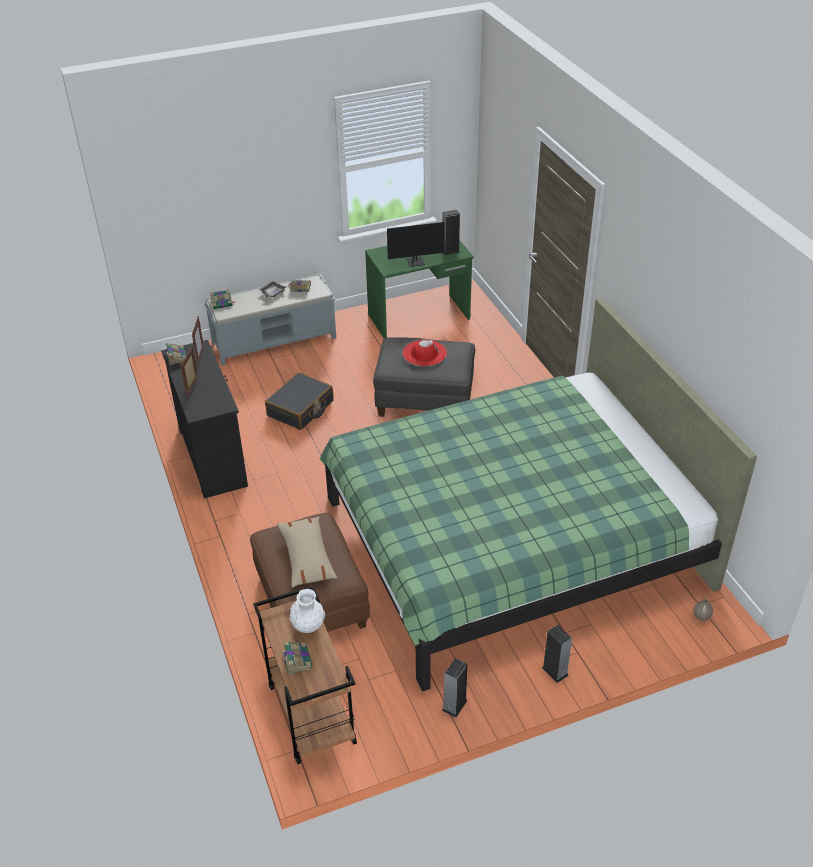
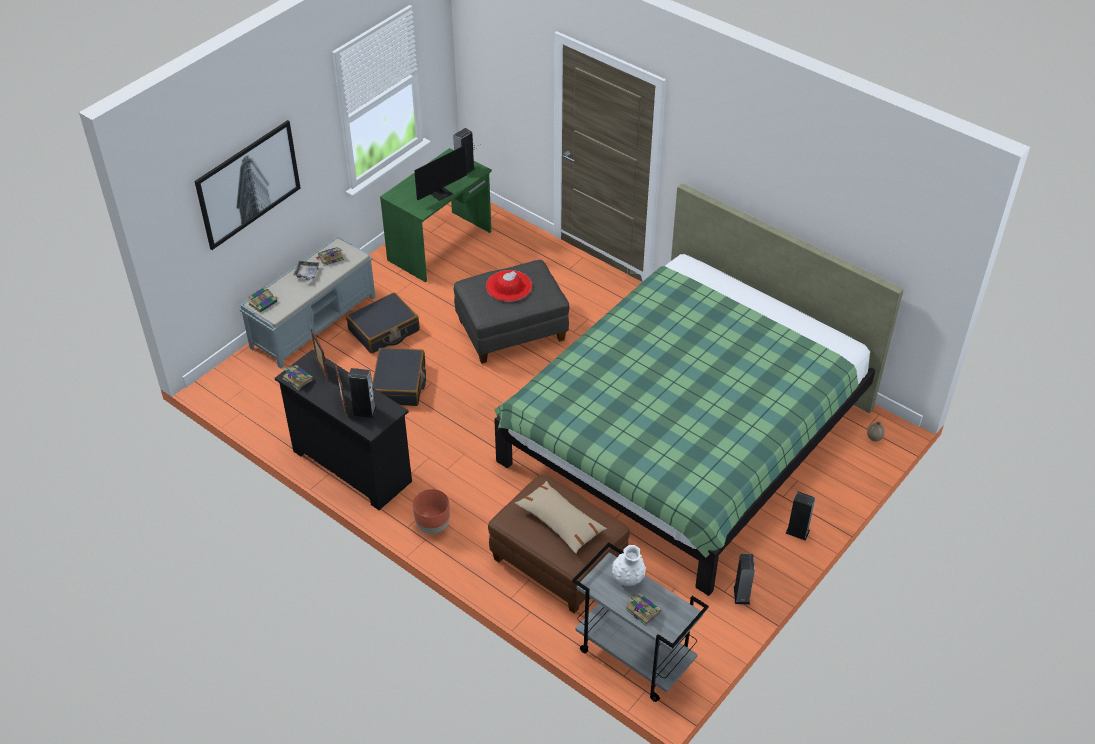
camera: 30 degrees left, 5 degrees up
(204, 398) = (364, 411): none -> speaker
(226, 190) = (247, 183): none -> picture
(234, 527) = (432, 525): none -> brown planter
(310, 714) = (633, 657): brown cart -> grey cart
(322, 365) = (384, 331): none -> black suitcase

